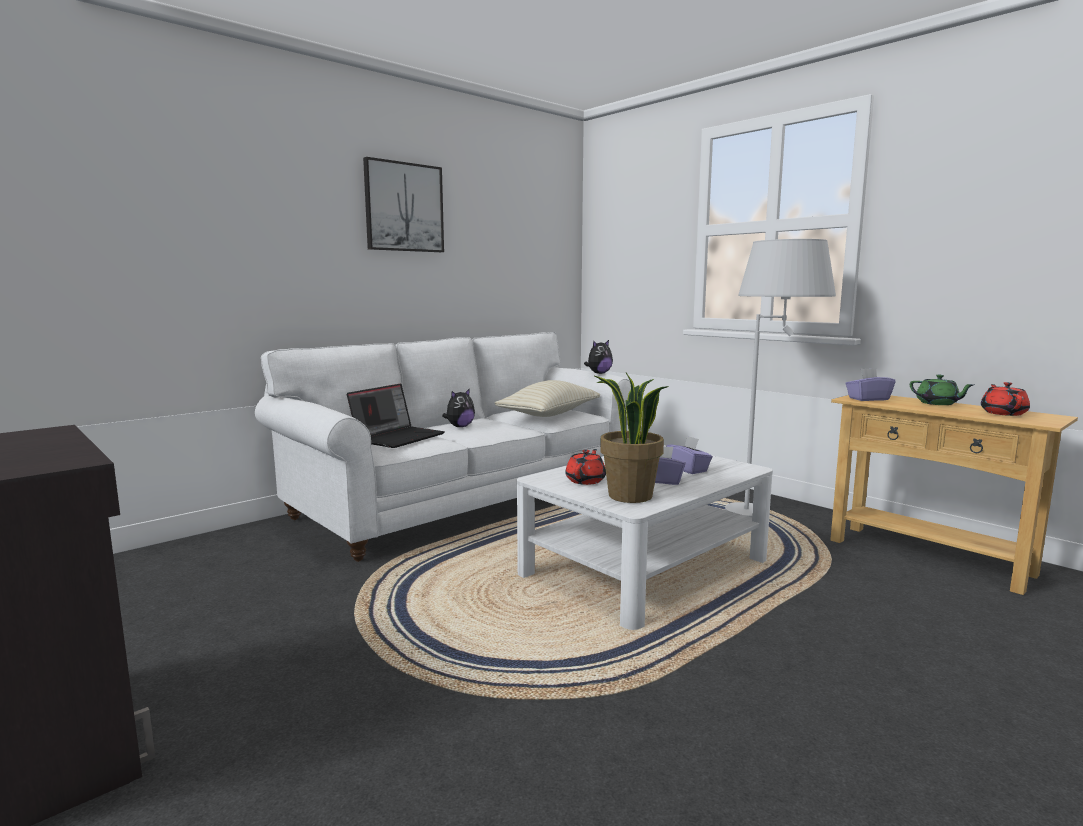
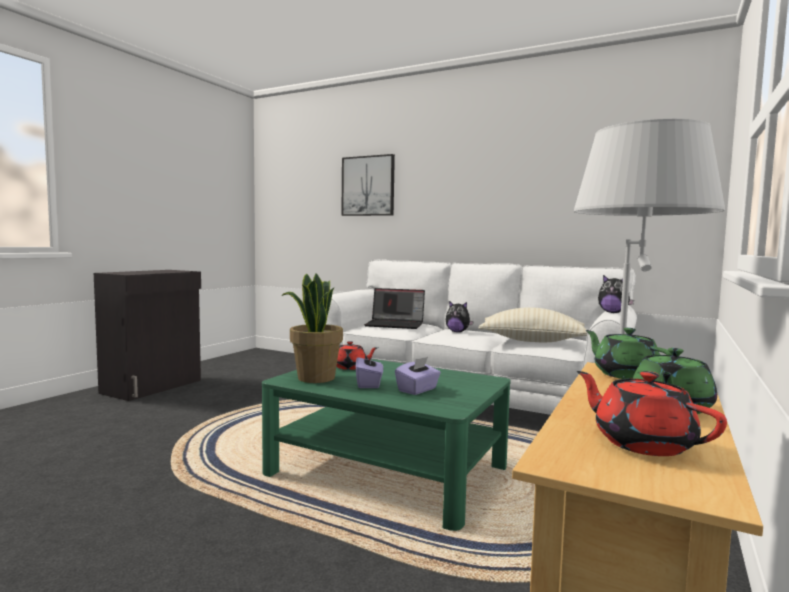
camera: 70 degrees right, 5 degrees down
(404, 207) = (493, 160): picture -> picture (368, 186)
(644, 566) = (387, 470): white coffee table -> green coffee table
(868, 399) = (625, 375): purple tissue box -> green teapot
(1003, 413) = (642, 443): red teapot -> red teapot turned 120 degrees counterclockwise

